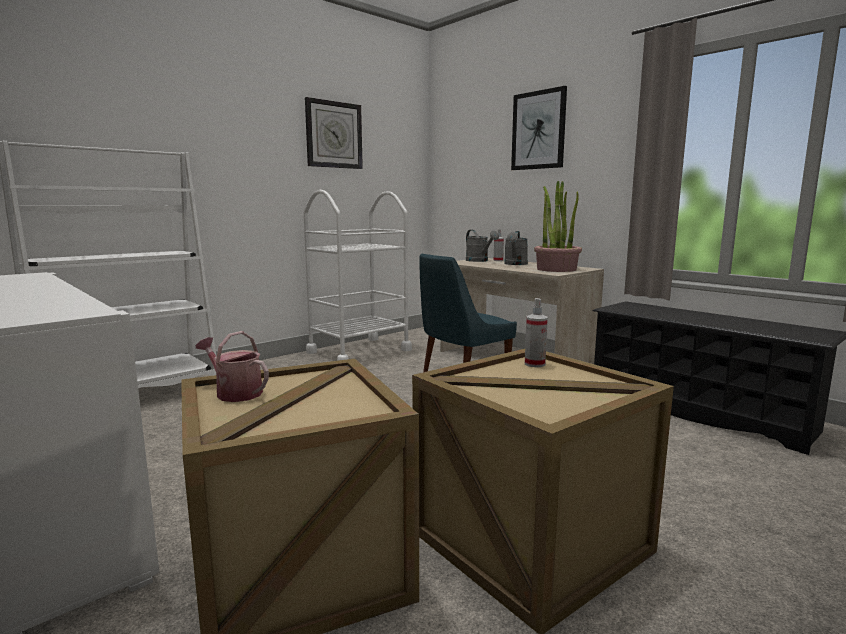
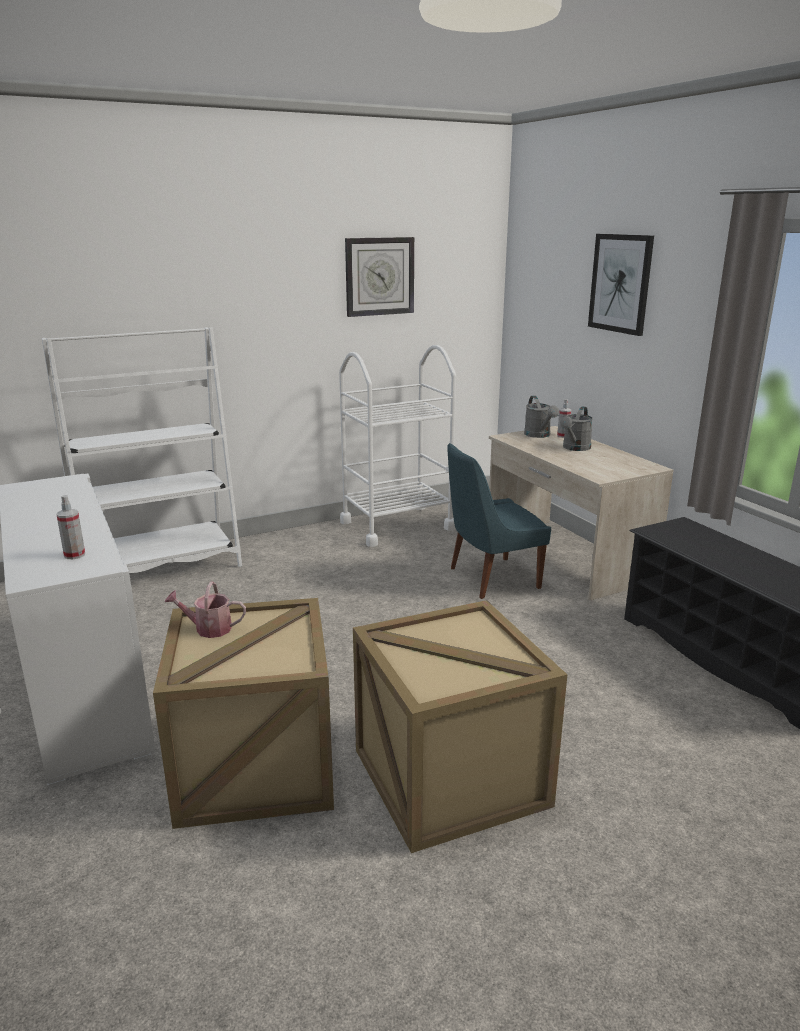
camera: 15 degrees right, 10 degrees up
(235, 392) = (208, 628): watering can -> watering can turned 45 degrees counterclockwise
(534, 364) = (474, 624): spray bottle -> spray bottle (74, 555)
(556, 269) = (612, 467): potted plant -> none

